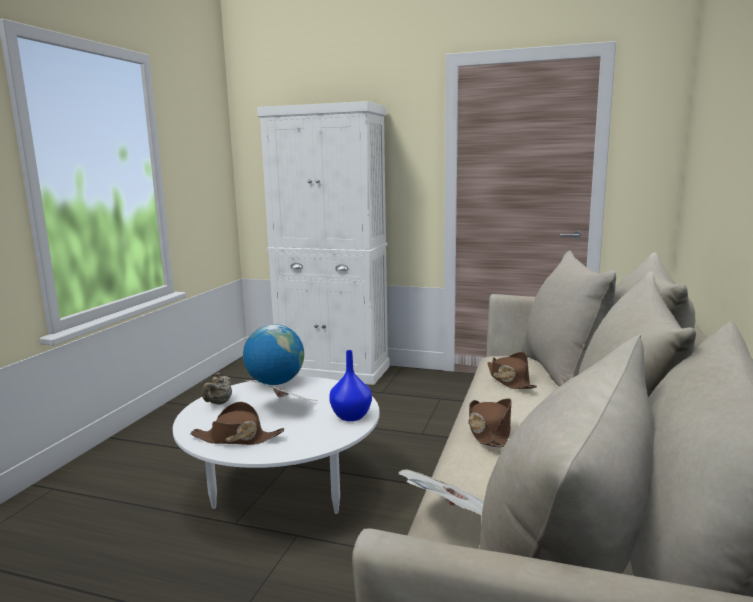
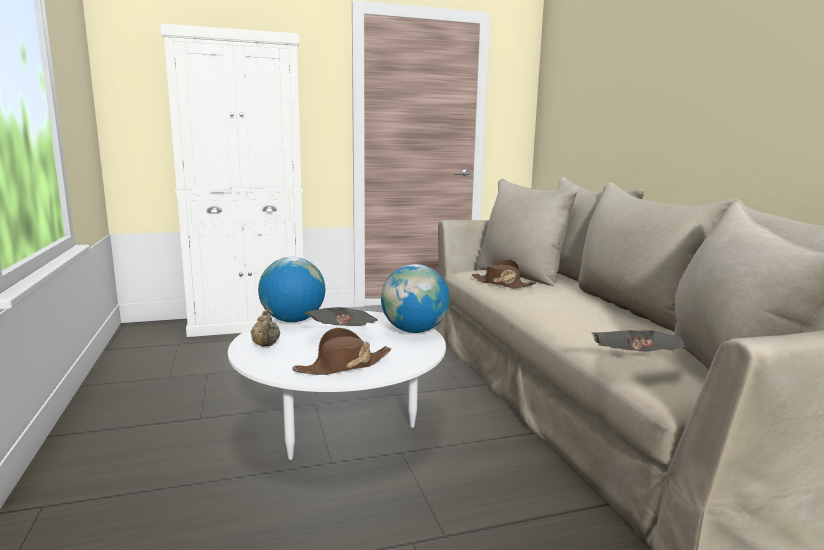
camera: 35 degrees left, 0 degrees up
(351, 417) = (414, 331): blue vase -> globe
(489, 431) = (550, 314): brown hat -> none

